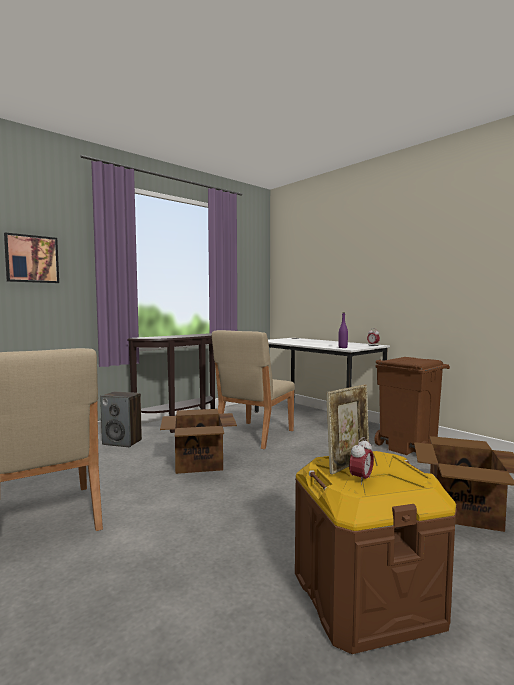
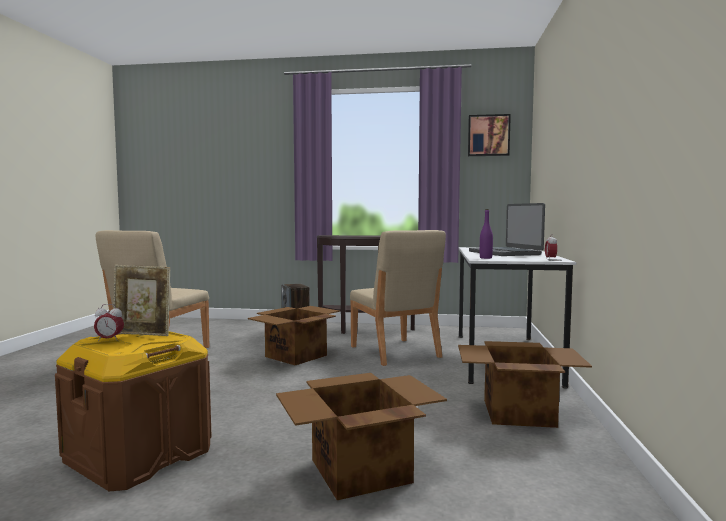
camera: 50 degrees right, 0 degrees up
(31, 259) = (252, 167): picture -> picture (488, 135)
(254, 435) = (395, 352): beige chair -> beige chair turned 105 degrees counterclockwise
(318, 343) = (505, 253): none -> laptop
(408, 447) = (517, 412): brown trash can -> cardboard box

